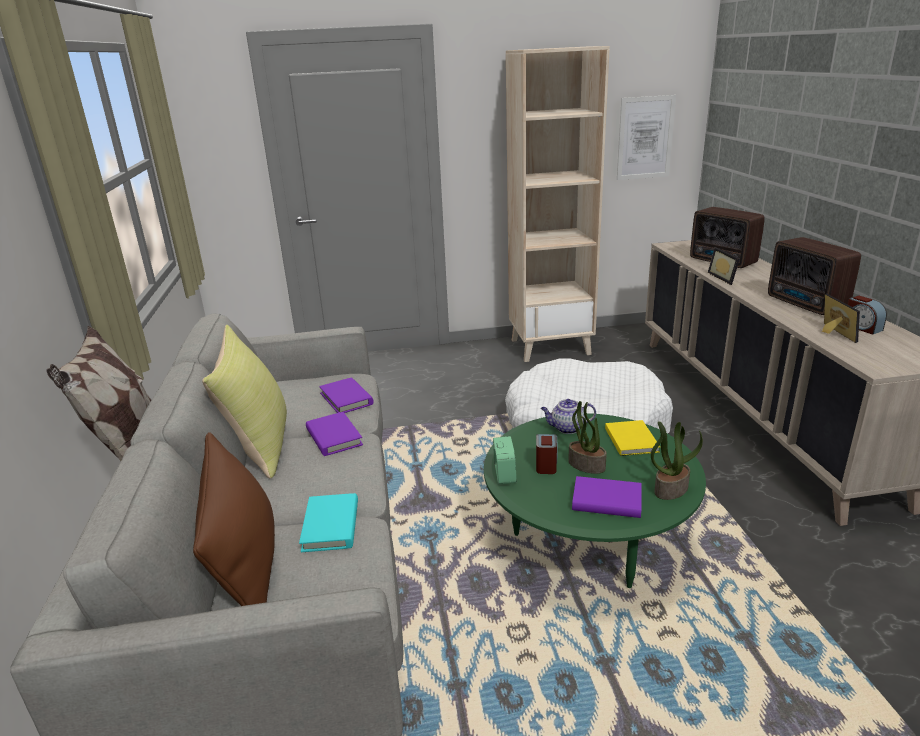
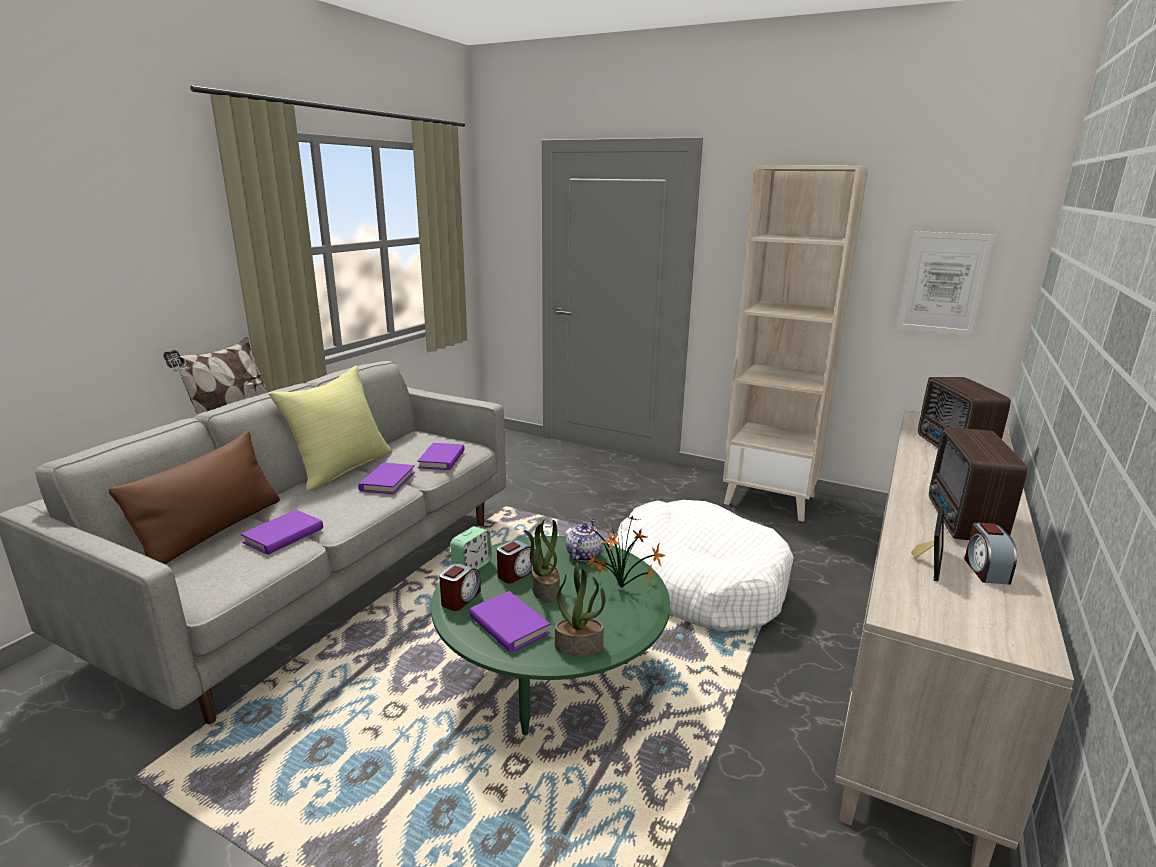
camera: 35 degrees right, 5 degrees down
(331, 526) = (283, 536): turquoise book -> purple book
(541, 502) = (460, 598): none -> alarm clock
(567, 428) = (583, 554): teapot -> teapot turned 75 degrees clockwise
(631, 439) = (623, 589): yellow book -> potted plant
(725, 278) = (917, 465): picture frame -> none

